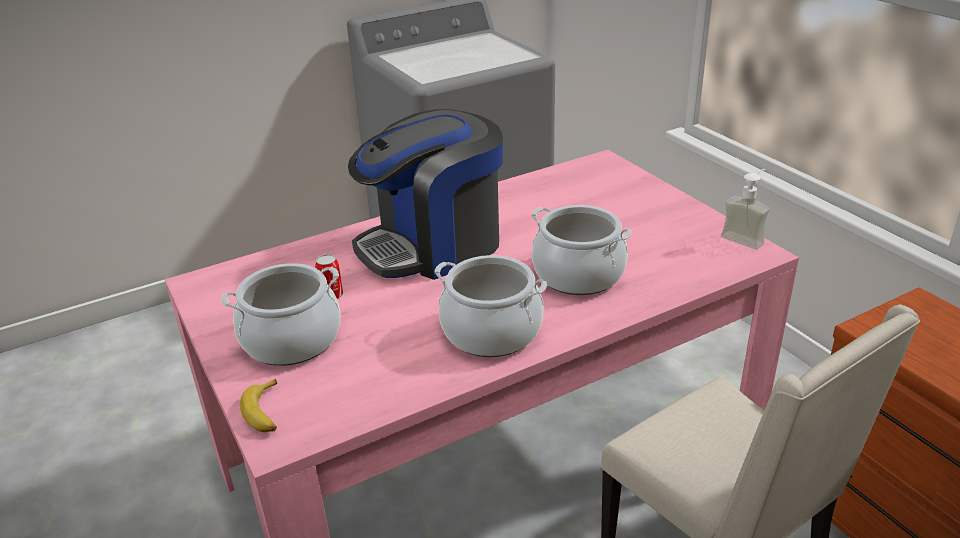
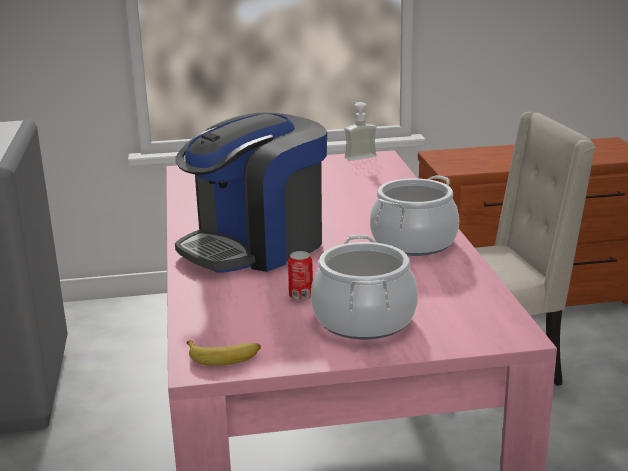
camera: 70 degrees left, 10 degrees down
(265, 413) = (472, 338): banana -> banana (224, 357)
(433, 245) = (256, 246): coffee machine -> coffee machine turned 60 degrees clockwise
(578, 274) = (358, 205): cooking pot -> none

